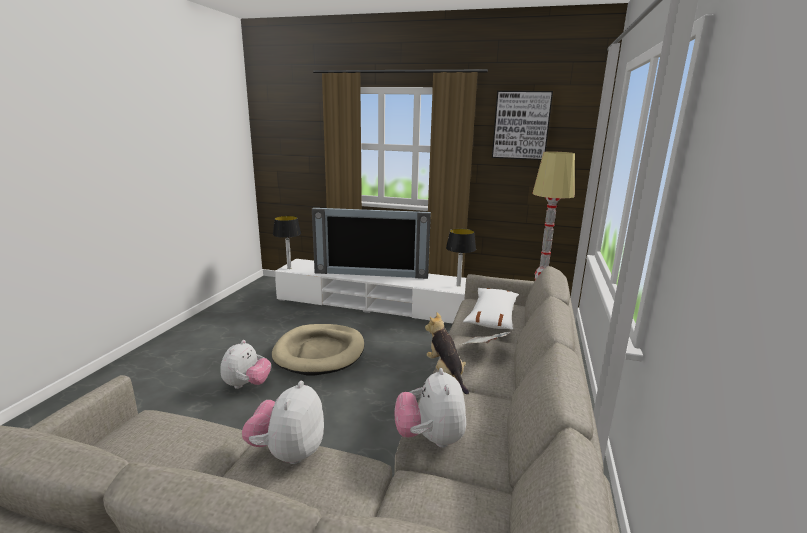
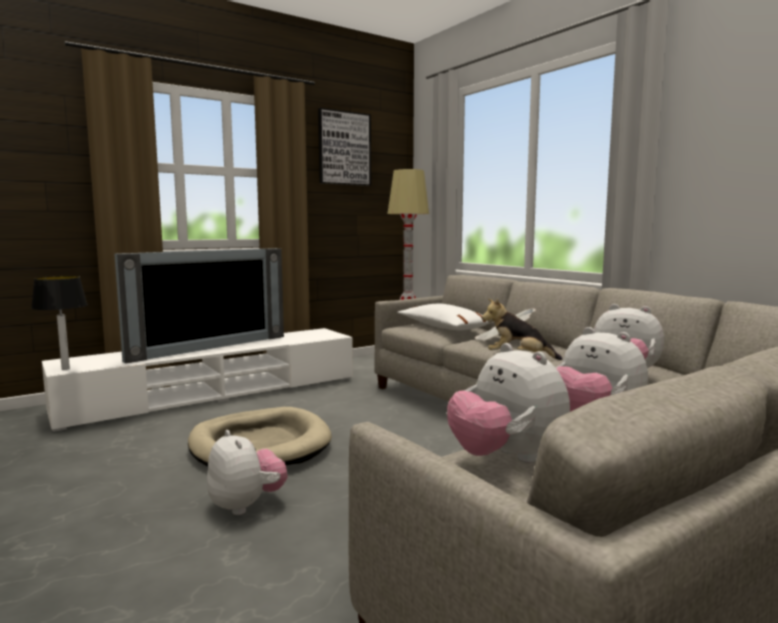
camera: 50 degrees left, 10 degrees down
(165, 437) = (506, 458): none -> plush toy
(458, 285) = (326, 334): table lamp -> none

